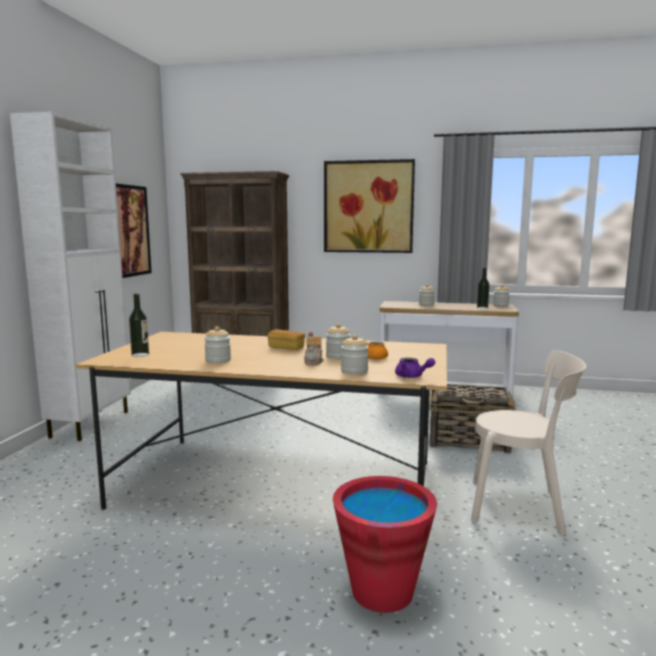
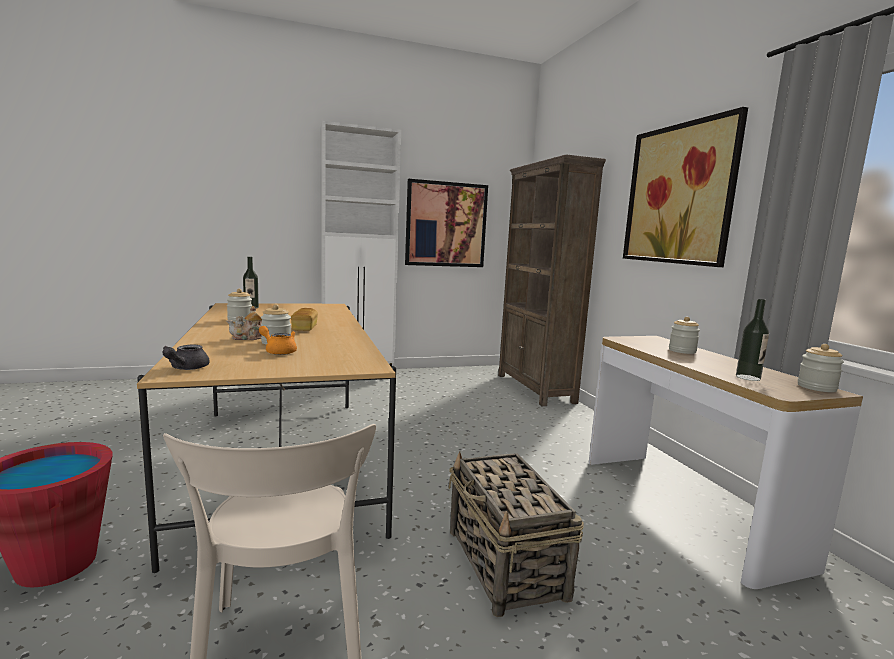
camera: 60 degrees right, 0 degrees up
(354, 371) = (208, 350): jar -> none
(412, 376) = (185, 368): purple teapot -> grey teapot

